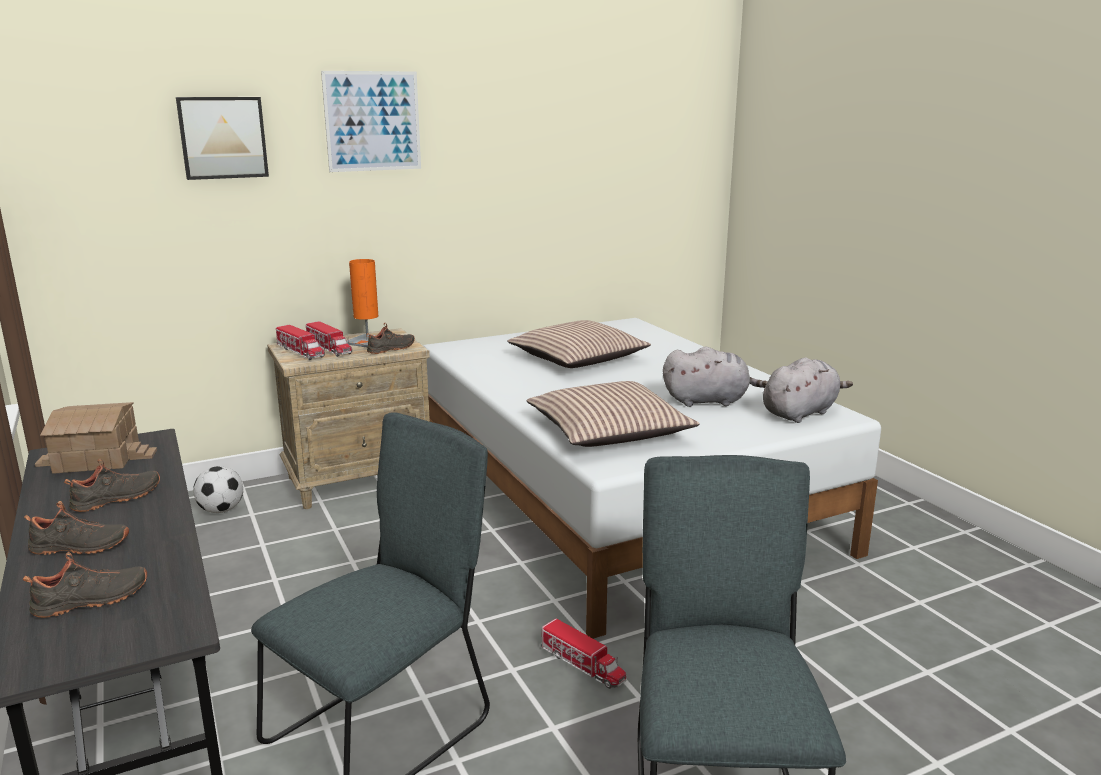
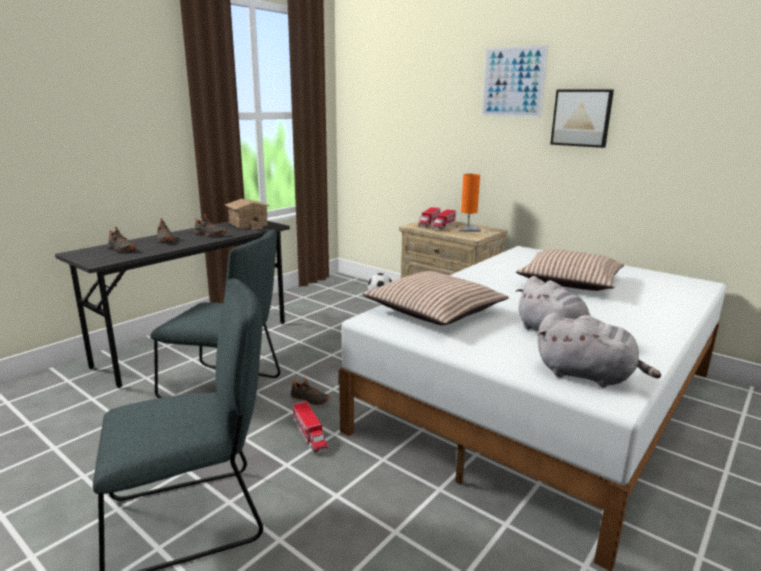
camera: 65 degrees right, 0 degrees up
(223, 137) = (430, 91): picture -> picture (581, 118)
(392, 349) = (463, 234): black shoe -> black shoe (309, 400)
(582, 665) = (310, 434): toy truck -> toy truck turned 45 degrees counterclockwise

